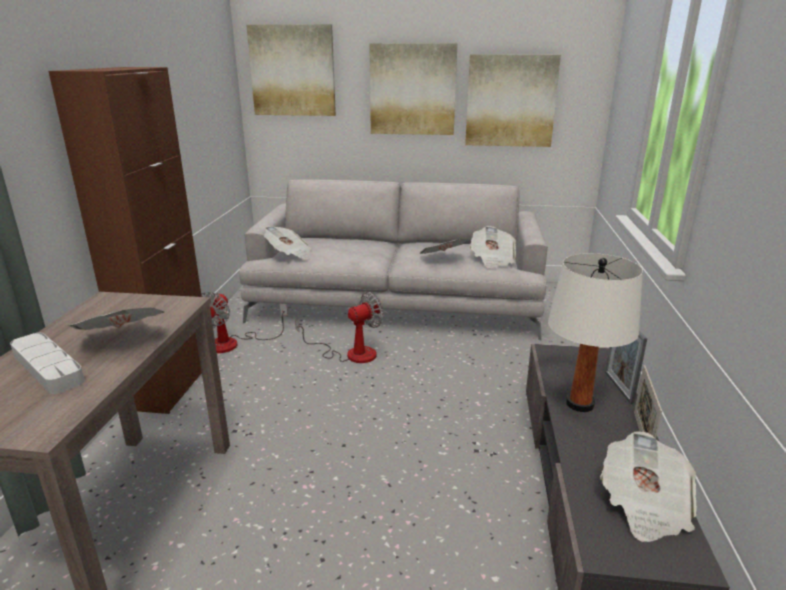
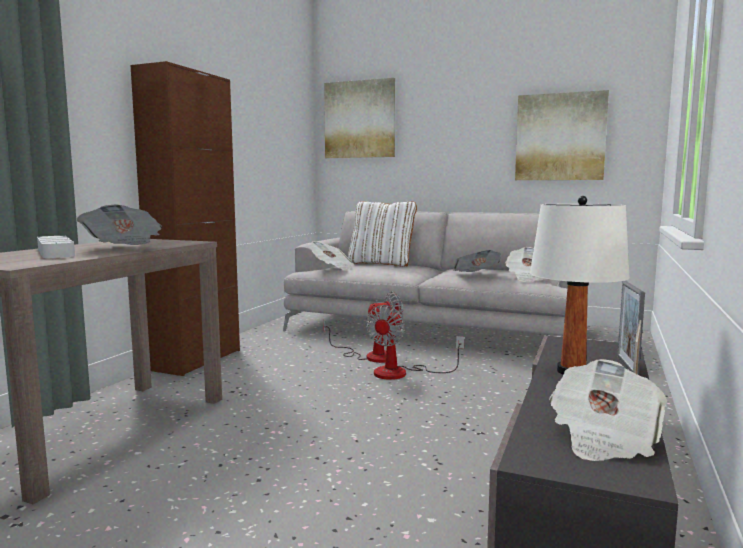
camera: 15 degrees right, 15 degrees down
(234, 343) = (267, 341): fan -> fan (402, 373)
(336, 240) = (381, 264): none -> white pillow
(412, 89) = (465, 130): picture -> none

